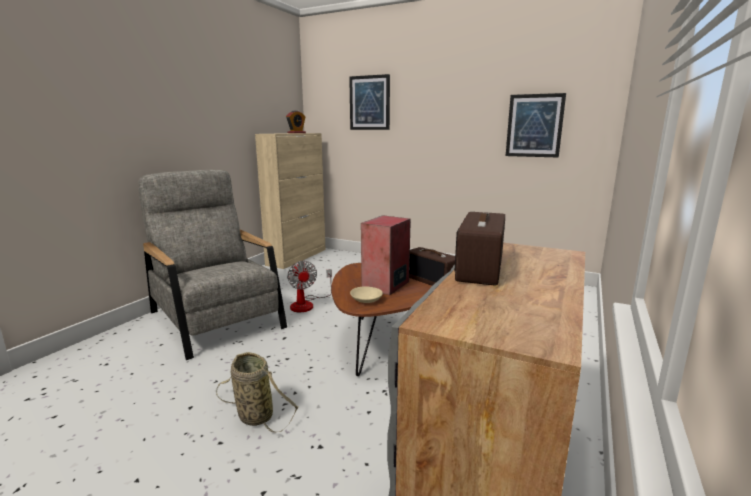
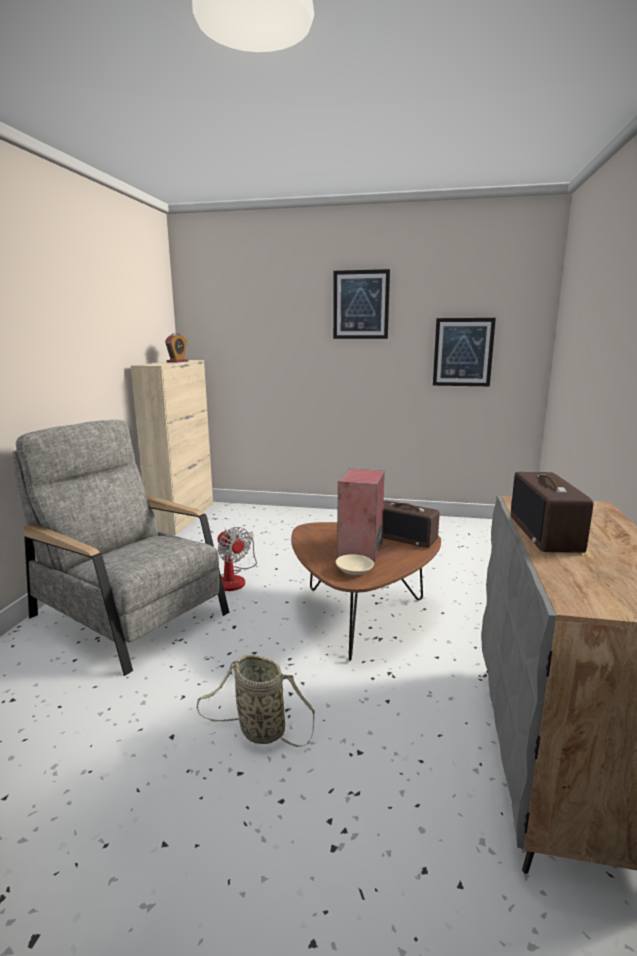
camera: 15 degrees left, 0 degrees up
(370, 103) = (267, 323): picture -> picture (361, 305)

